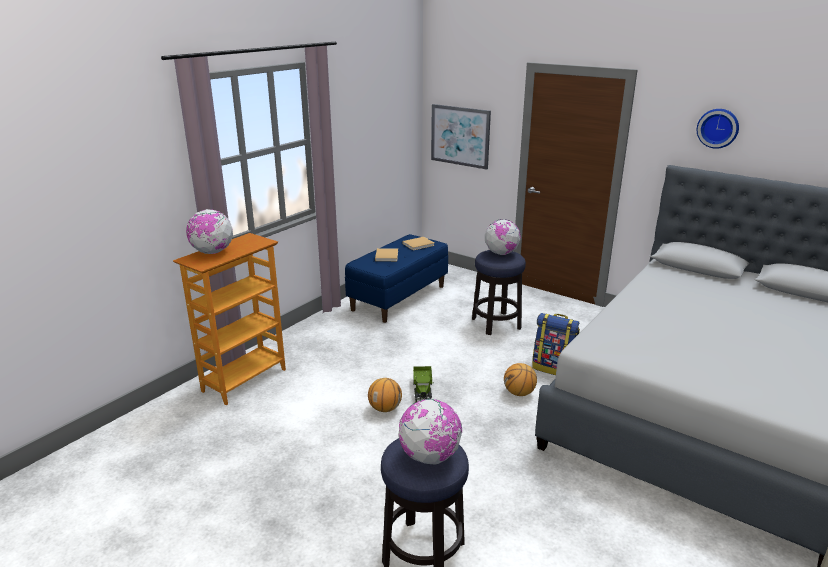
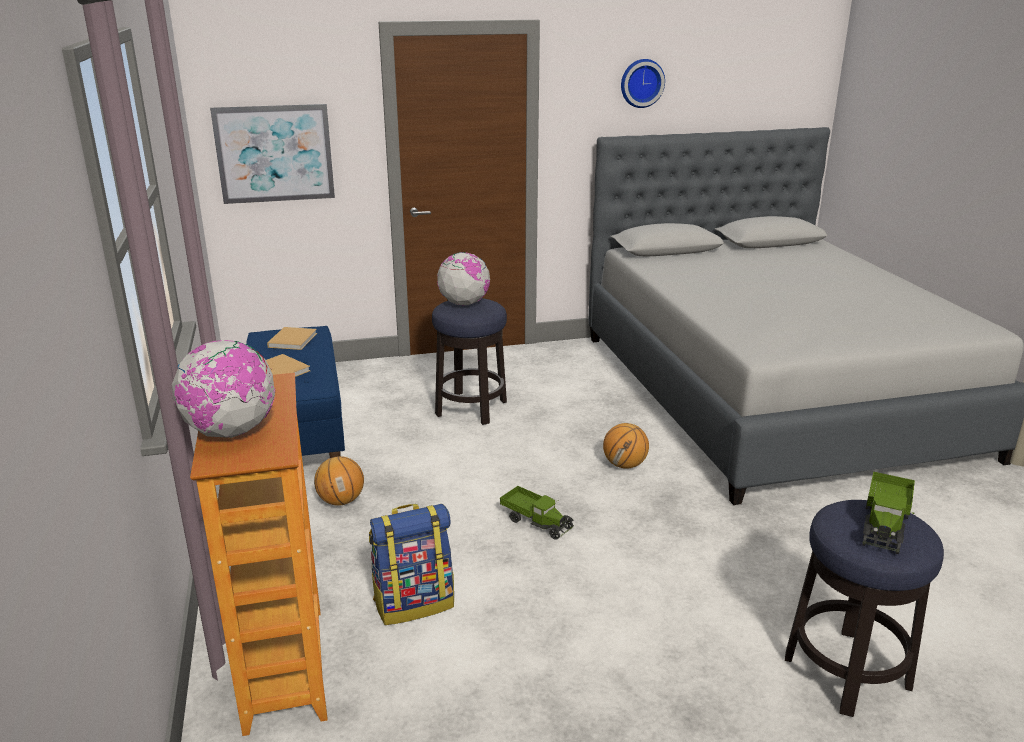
camera: 50 degrees left, 0 degrees up
(385, 408) = (538, 568): basketball -> basketball (341, 501)
(430, 456) = (885, 525): globe -> toy truck
(554, 368) = (605, 423): backpack -> backpack (414, 603)

